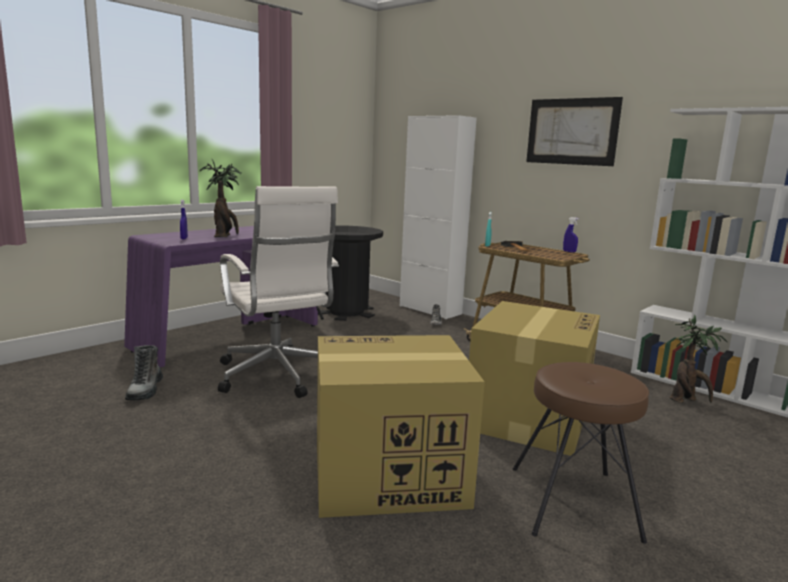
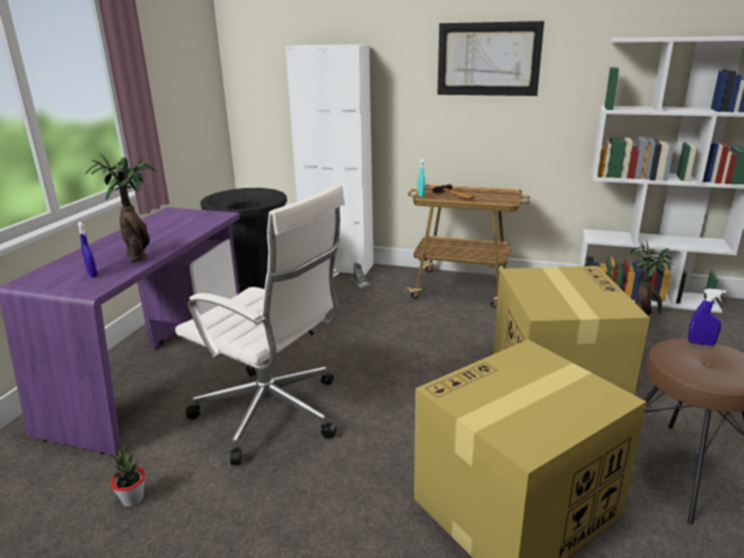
camera: 25 degrees left, 10 degrees up
(145, 390) = (132, 499): boot -> potted plant
(569, 251) = (500, 189): blue spray bottle -> blue spray bottle (700, 343)

